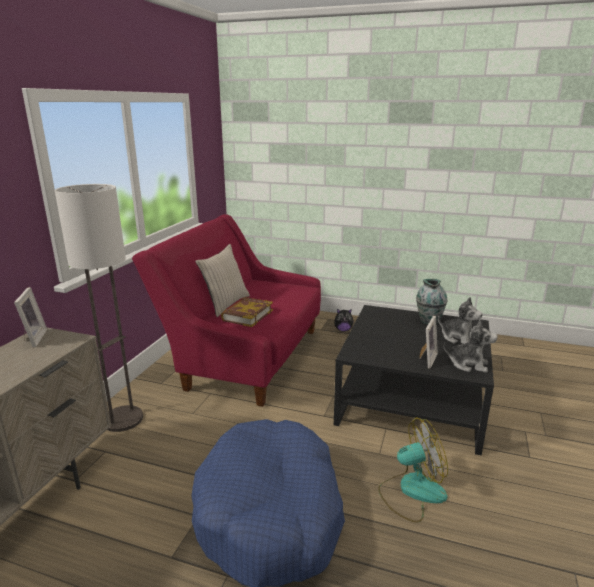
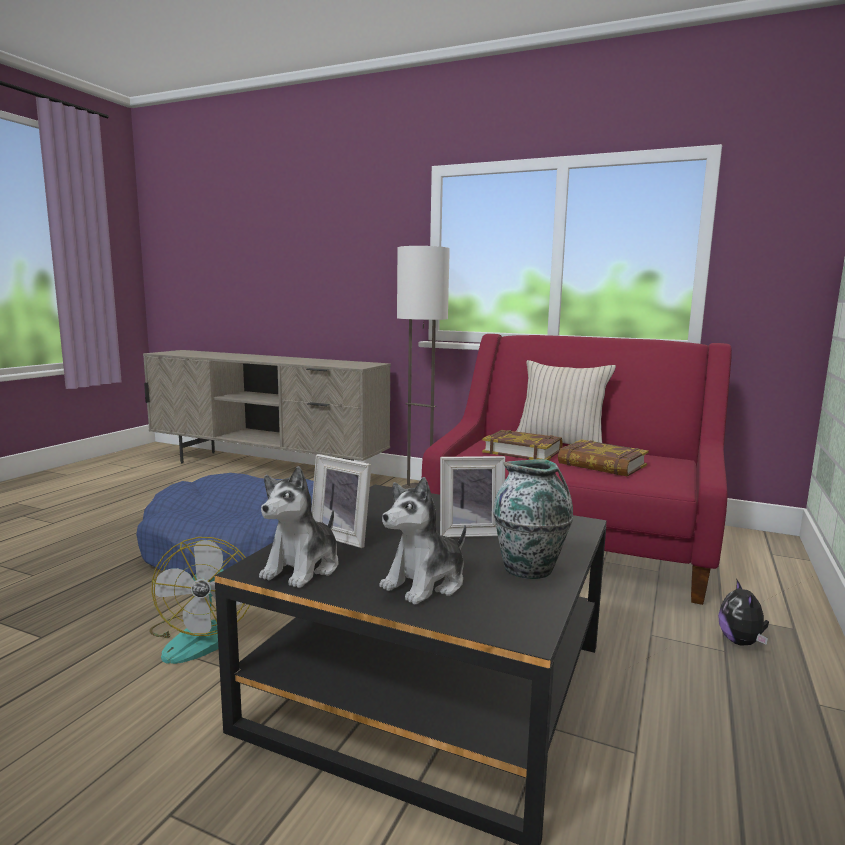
camera: 95 degrees right, 10 degrees down
(32, 339) = (365, 363): picture frame -> picture frame (470, 532)
(275, 297) = (601, 464): none -> book

